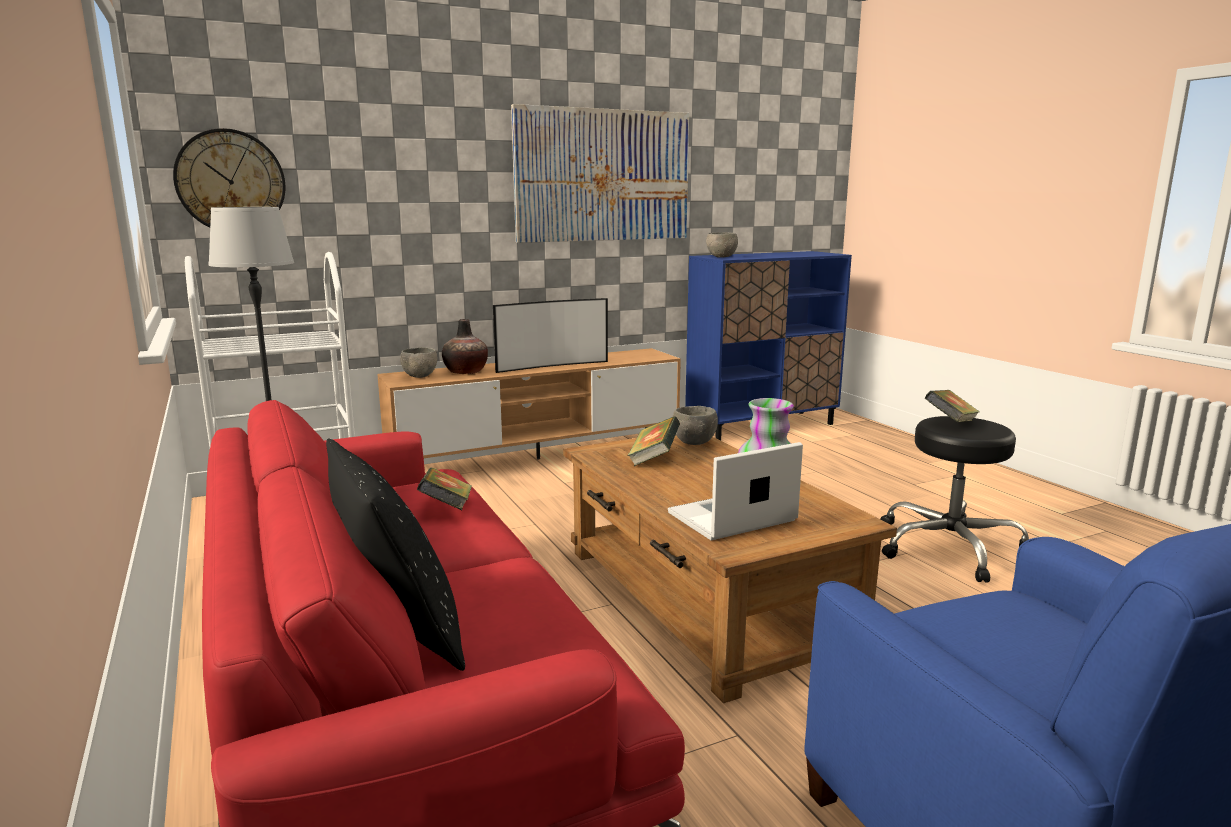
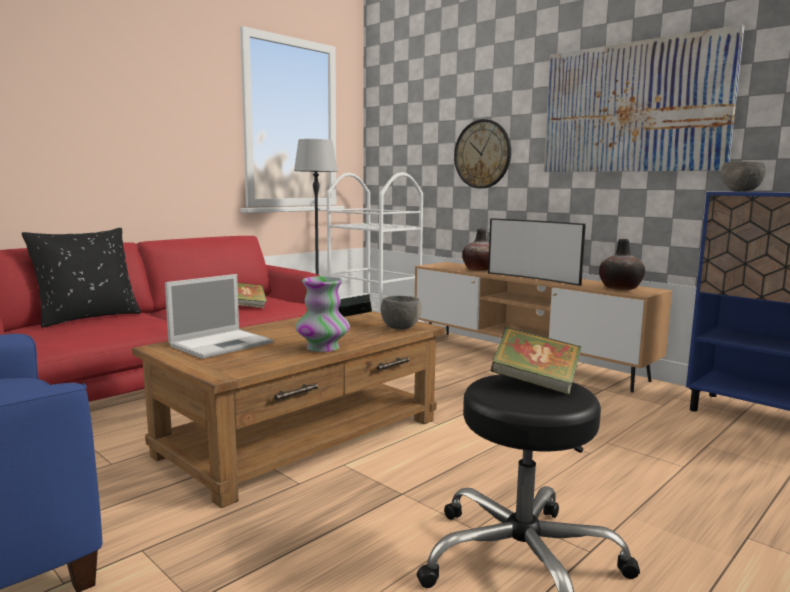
camera: 70 degrees right, 5 degrees down
(230, 182) = (393, 132): wall clock -> wall clock (482, 154)
(420, 376) = (451, 266): grey bowl -> none
(633, 356) = (620, 288): none -> vase
(730, 518) = (222, 344): laptop -> laptop turned 90 degrees clockwise

